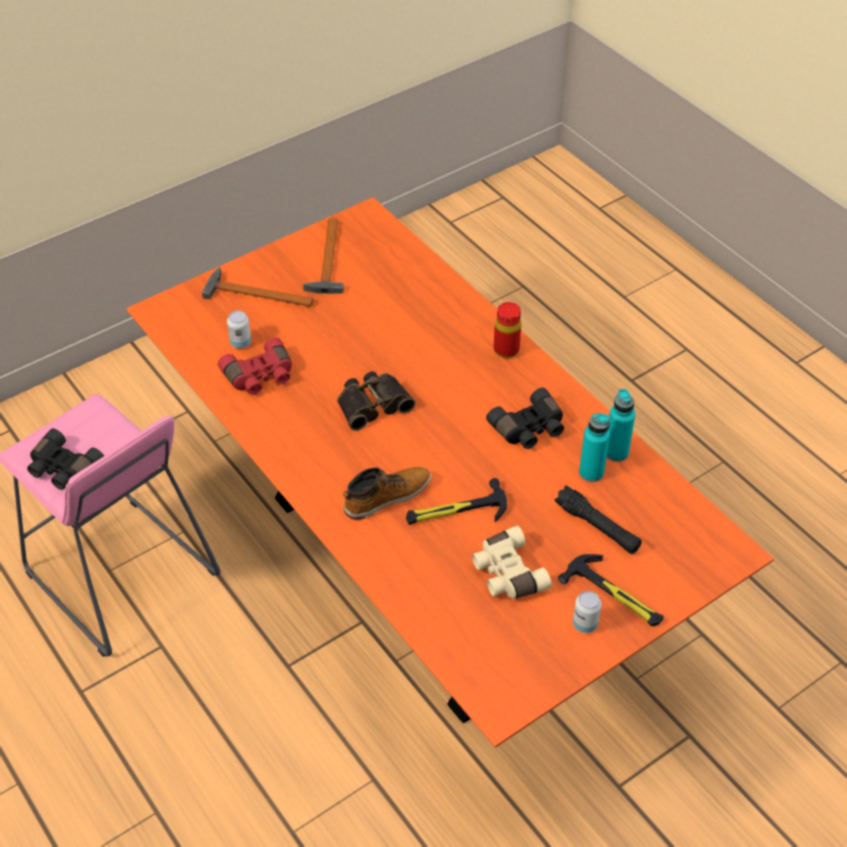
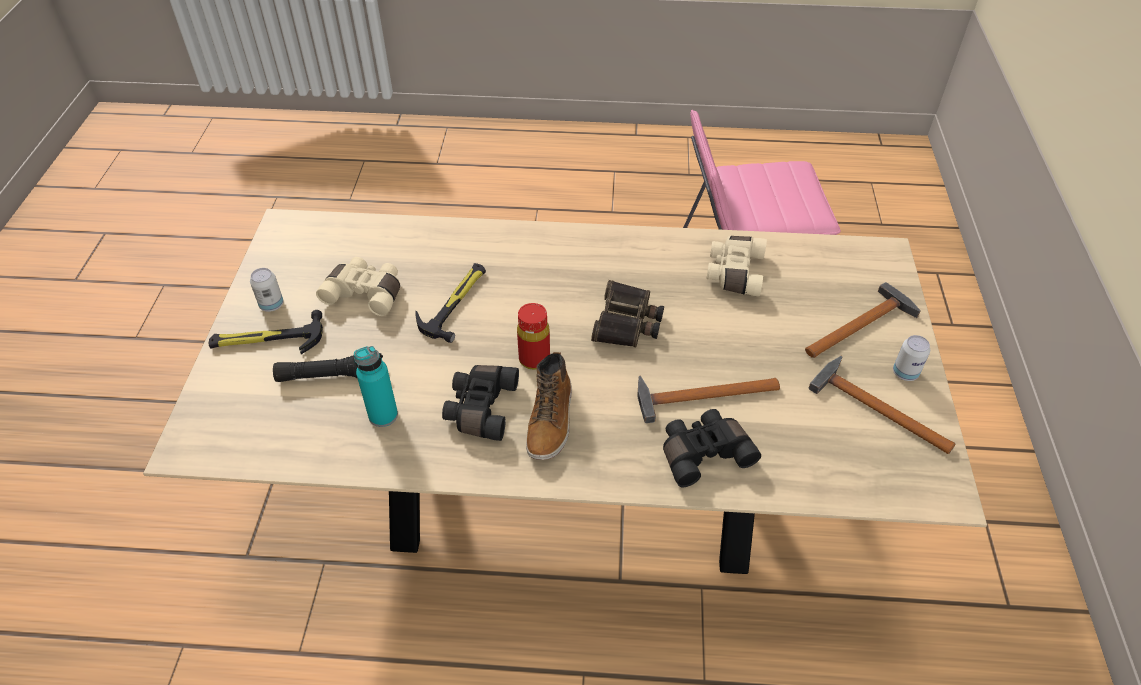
camera: 130 degrees right, 0 degrees up
(63, 469) = (758, 177): black binoculars -> black binoculars (703, 452)
(240, 343) = (792, 282): can -> can (905, 373)
(260, 377) = (733, 272): red binoculars -> beige binoculars
(386, 496) = (517, 273): boot -> boot (550, 421)
(401, 336) = (700, 395): none -> hammer
(423, 570) = (570, 494): orange dining table -> beige dining table
(506, 350) = (598, 465): red bottle -> red bottle (534, 359)
(616, 452) = (380, 452): turquoise bottle -> none

